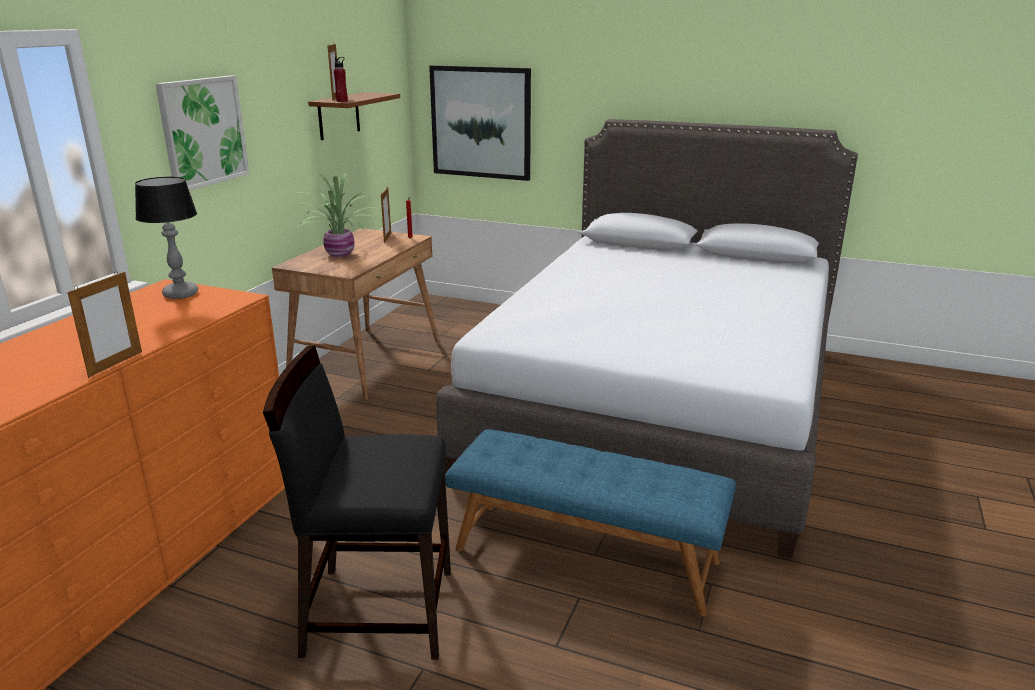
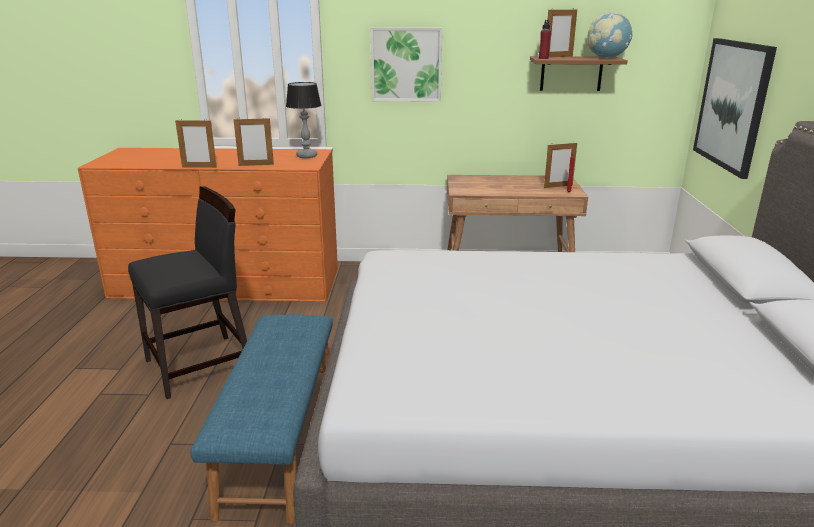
camera: 70 degrees right, 0 degrees up
(176, 326) = (256, 165): none -> picture frame
(340, 255) = (496, 183): potted plant -> none
(374, 94) = (606, 58): none -> globe
(377, 610) = (201, 365): black chair -> black chair turned 75 degrees clockwise

